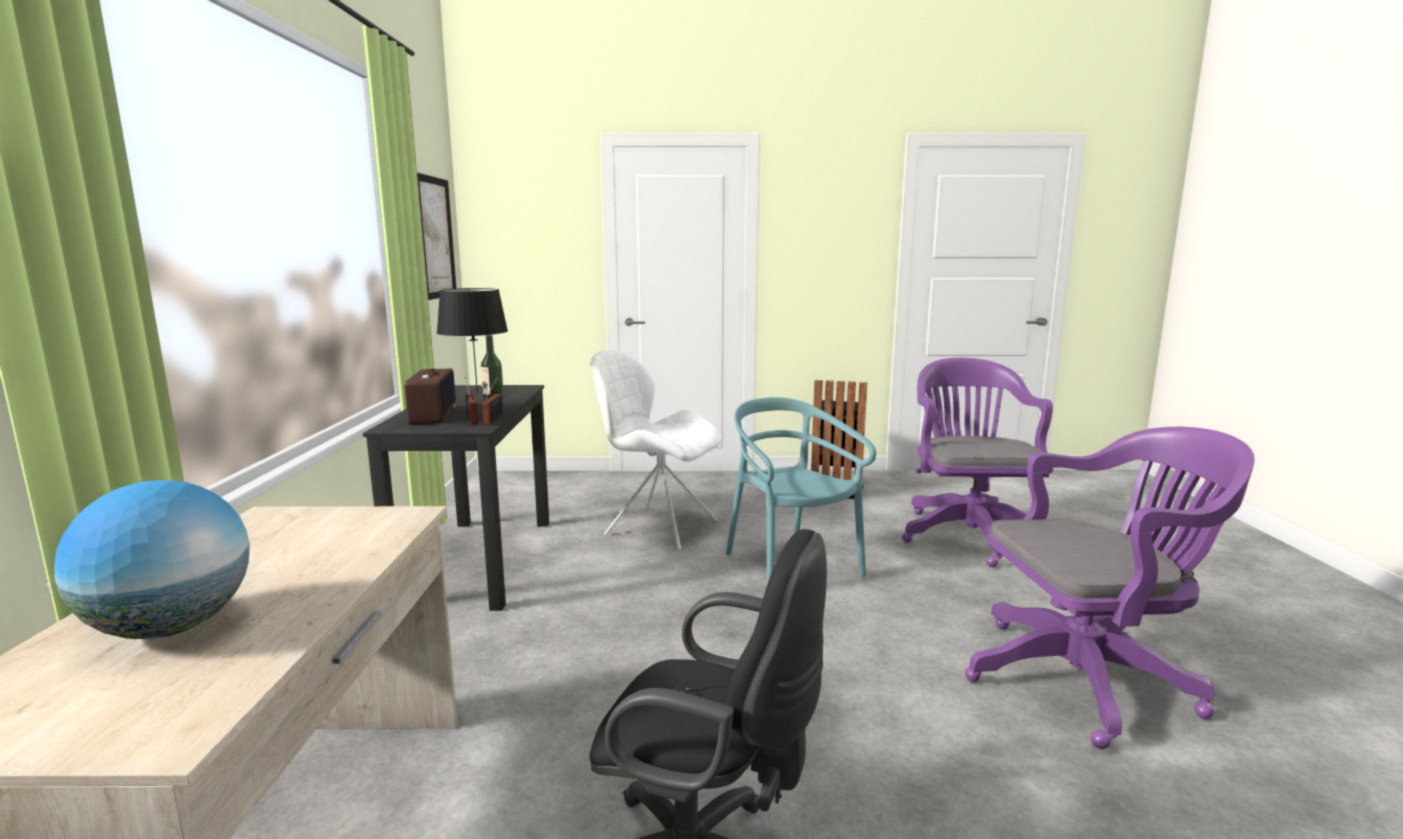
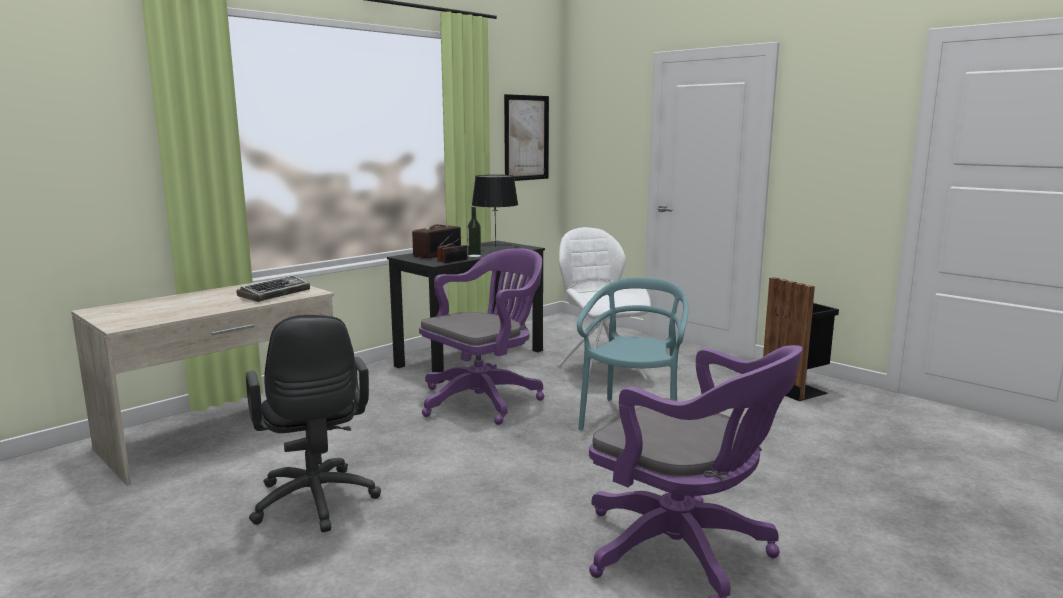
camera: 45 degrees right, 0 degrees up
(172, 627) = (178, 304): globe -> none
(344, 538) = (275, 294): none -> keyboard
(968, 533) = (839, 452): purple office chair -> purple office chair (484, 399)

